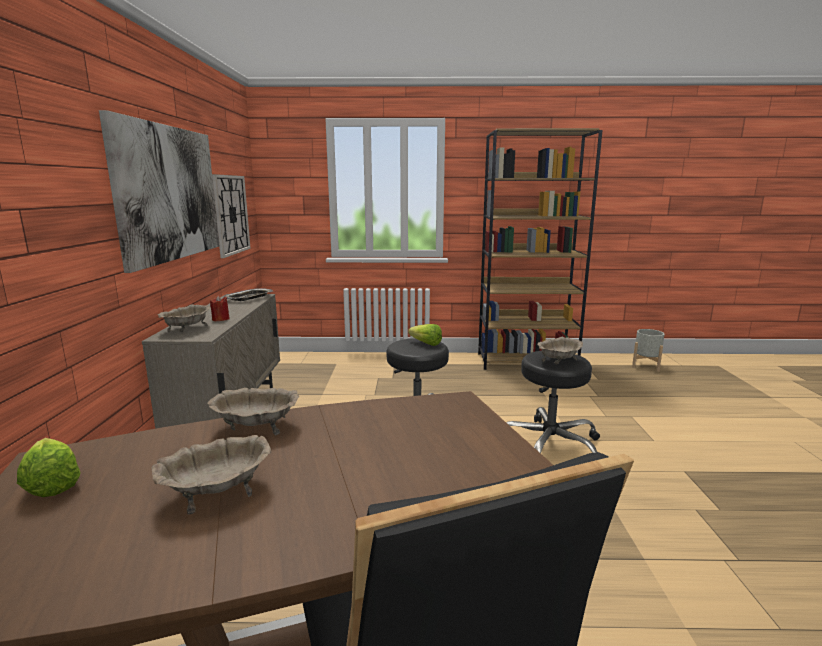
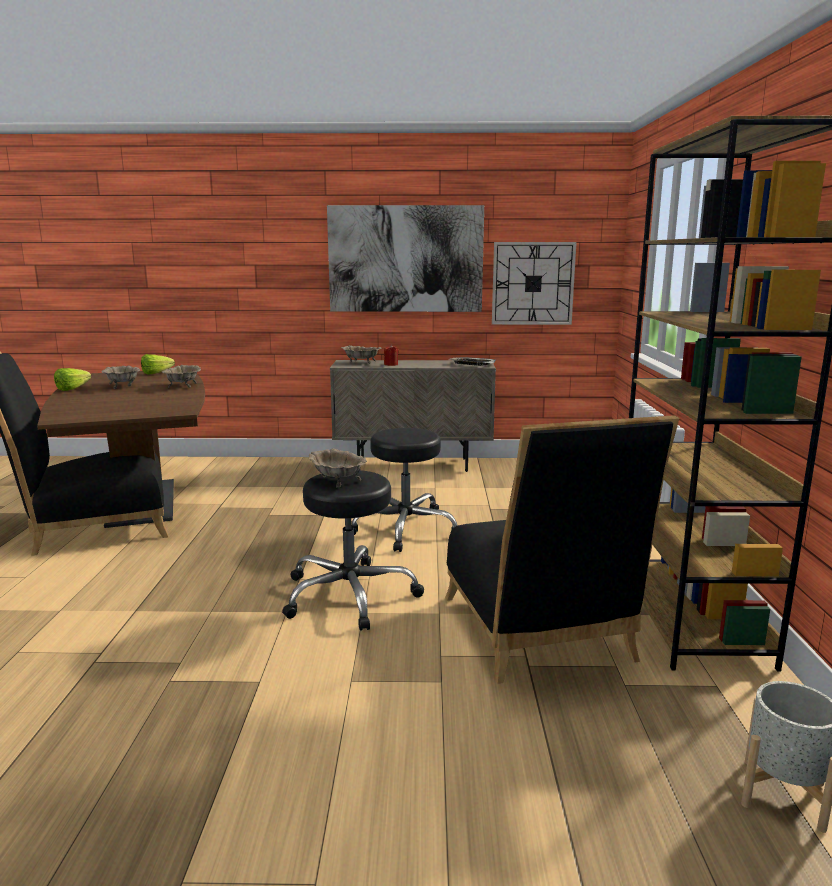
camera: 90 degrees right, 0 degrees up
(424, 343) = (414, 437): lettuce -> lettuce (76, 389)
(565, 391) = (539, 634): none -> black chair

